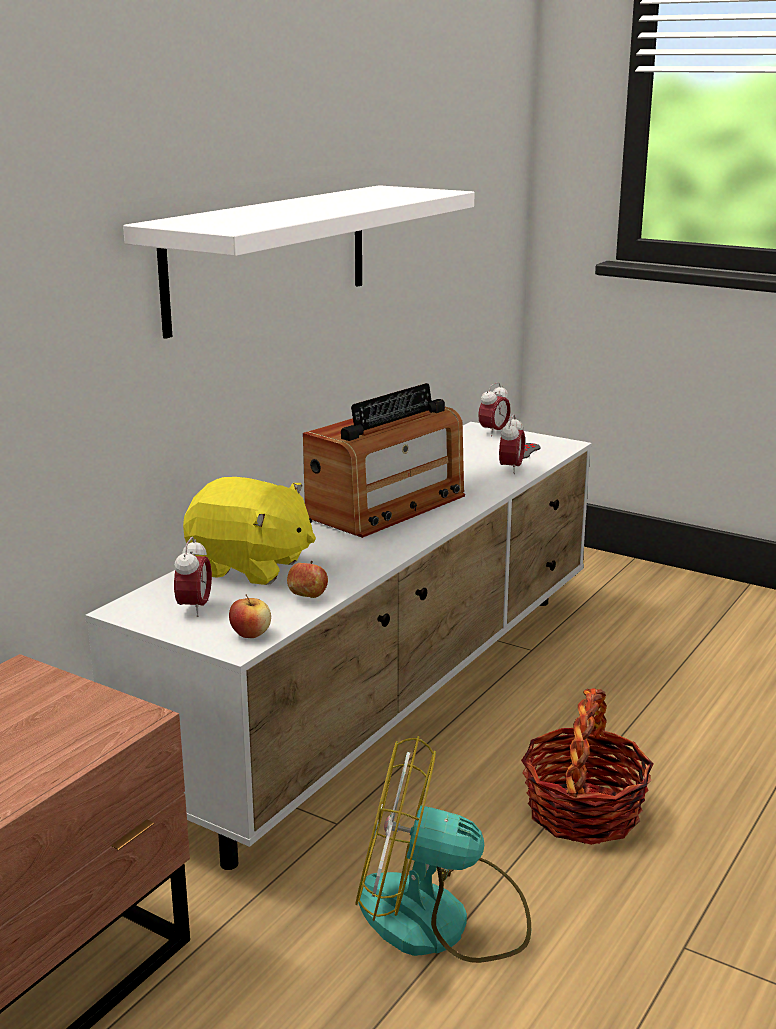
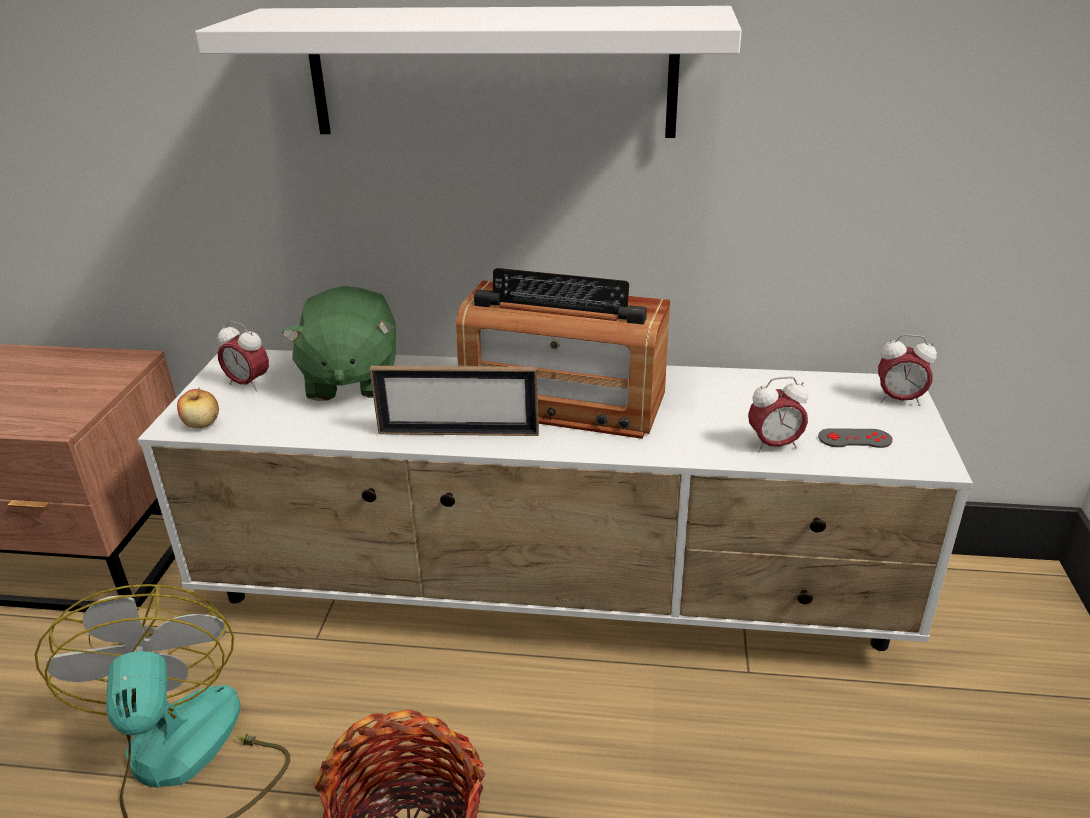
camera: 65 degrees right, 10 degrees up
(194, 608) = (248, 384): alarm clock -> alarm clock turned 45 degrees clockwise
(250, 567) = (350, 380): yellow plush toy -> green plush toy
(307, 597) = (294, 427): apple -> none
(392, 543) = (458, 433): none -> picture frame

